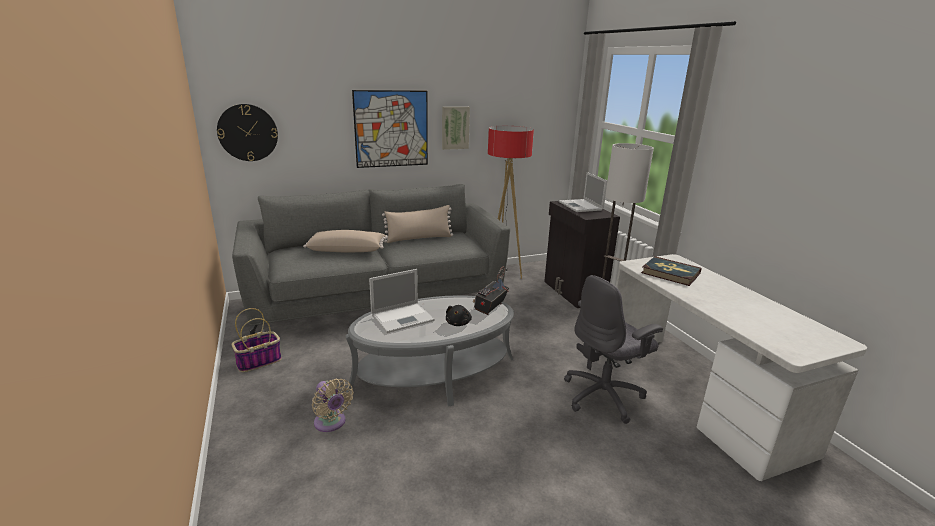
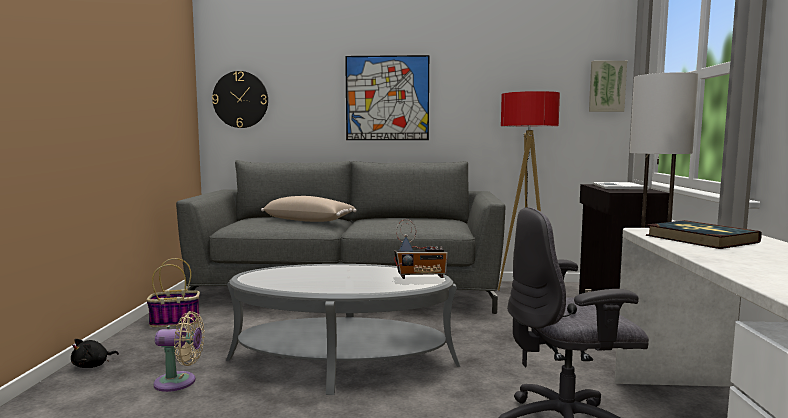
camera: 25 degrees right, 15 degrees down
(331, 423) = (179, 382): beige fan -> beige fan turned 75 degrees counterclockwise
(403, 317) = (306, 273): laptop -> none
(419, 238) = (400, 219): beige pillow -> none
(455, 127) = (463, 98): picture -> picture (607, 86)
(458, 323) = (363, 284): black plush toy -> black plush toy (93, 365)
(489, 308) = (421, 277): radio -> radio turned 150 degrees counterclockwise

